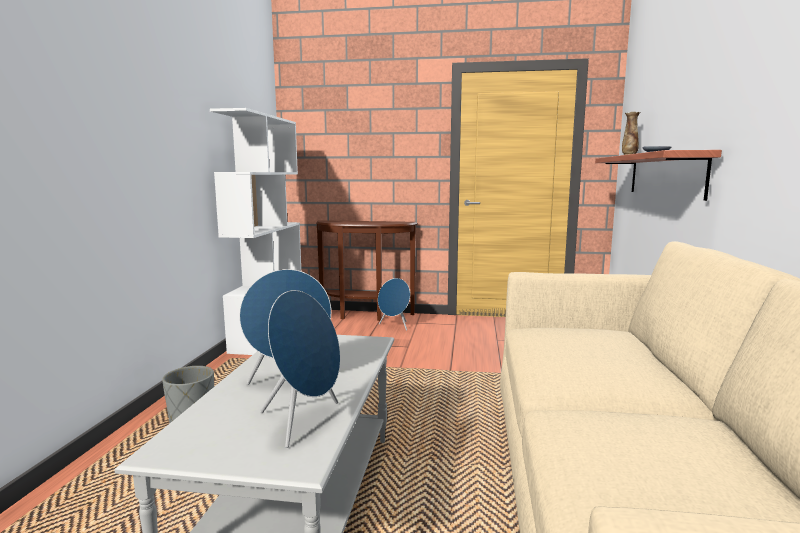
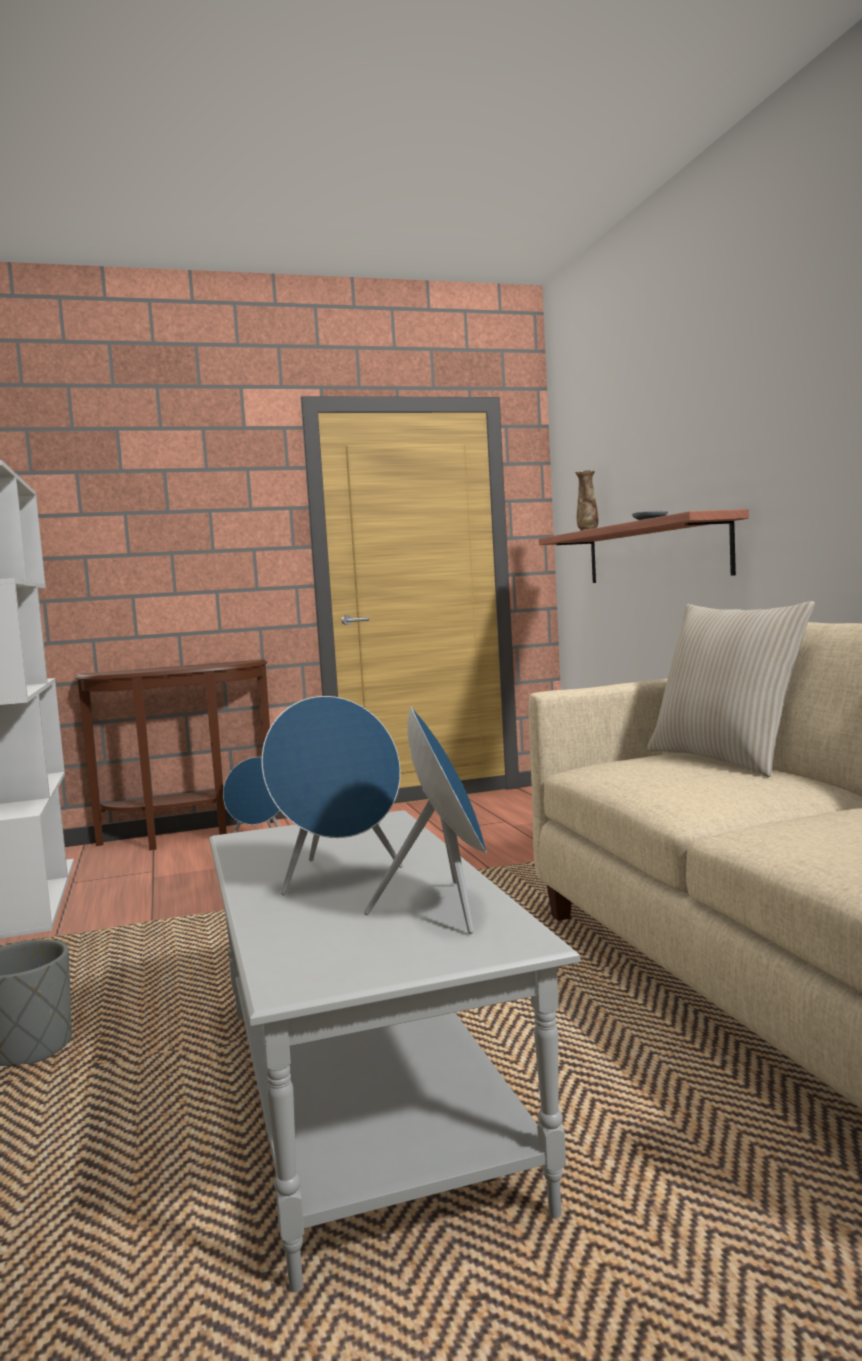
camera: 25 degrees left, 5 degrees down
(632, 345) = (726, 759): none -> beige pillow

